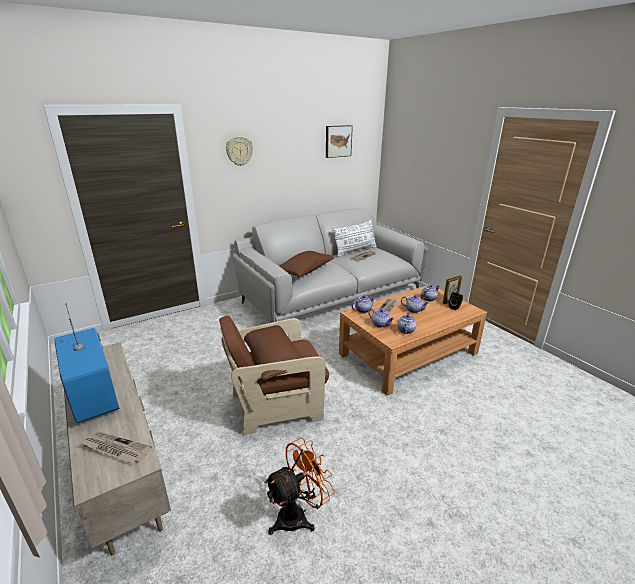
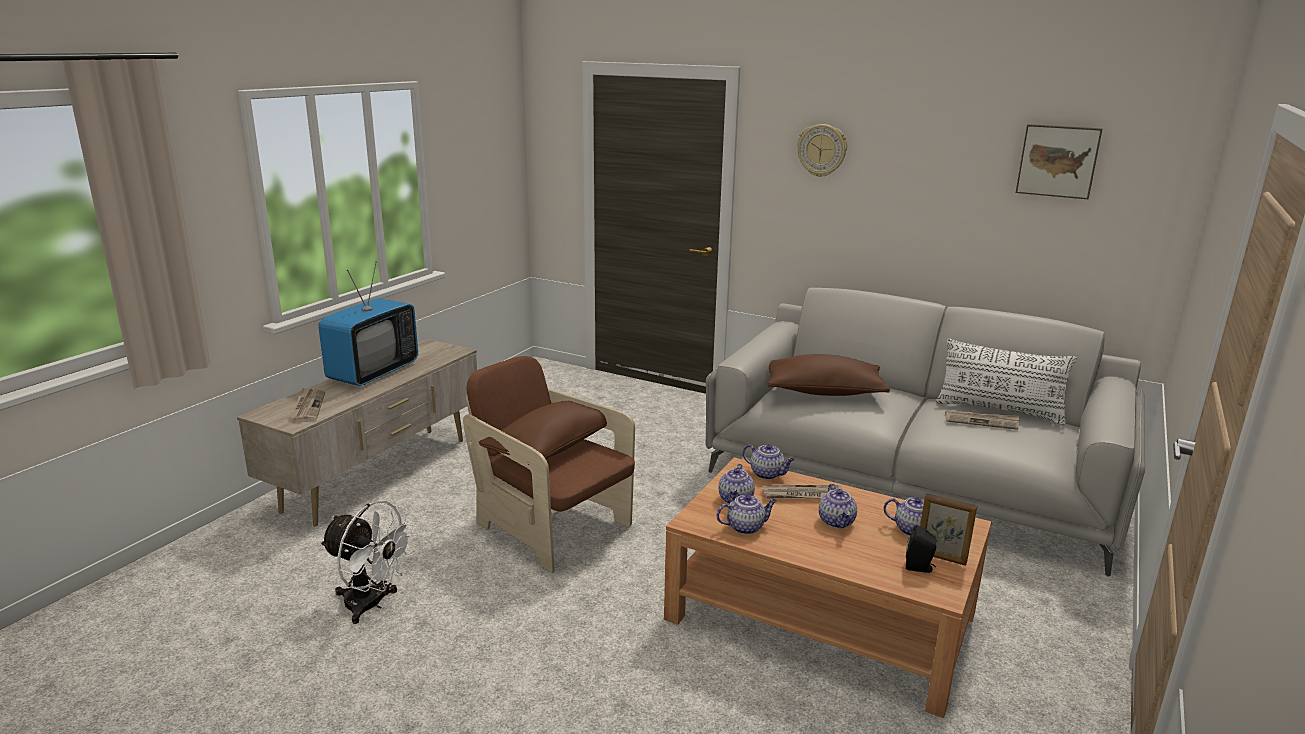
camera: 60 degrees right, 5 degrees down
(298, 515) = (372, 605): orange fan -> white fan

